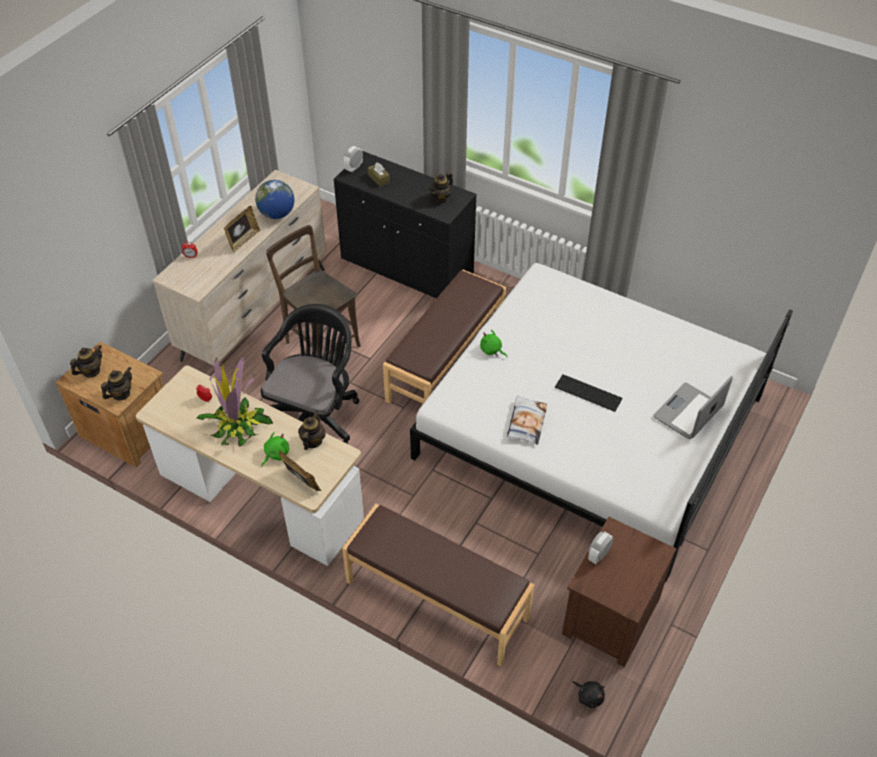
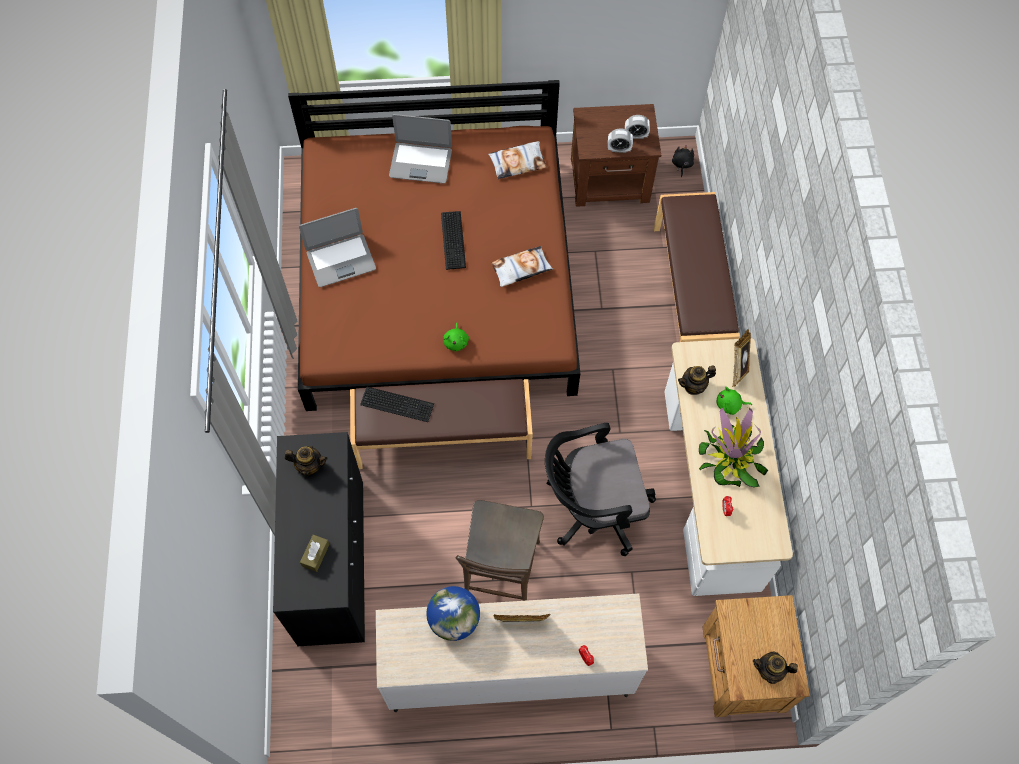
camera: 125 degrees left, 15 degrees up
(121, 394) = (769, 615): teapot -> none
(354, 168) = (313, 597): alarm clock -> alarm clock (636, 135)
(471, 301) = (396, 403): none -> keyboard
(591, 427) = (437, 278): white bed -> brown bed
(620, 320) = (340, 260): none -> laptop
(642, 479) = (517, 162): none -> pillow

